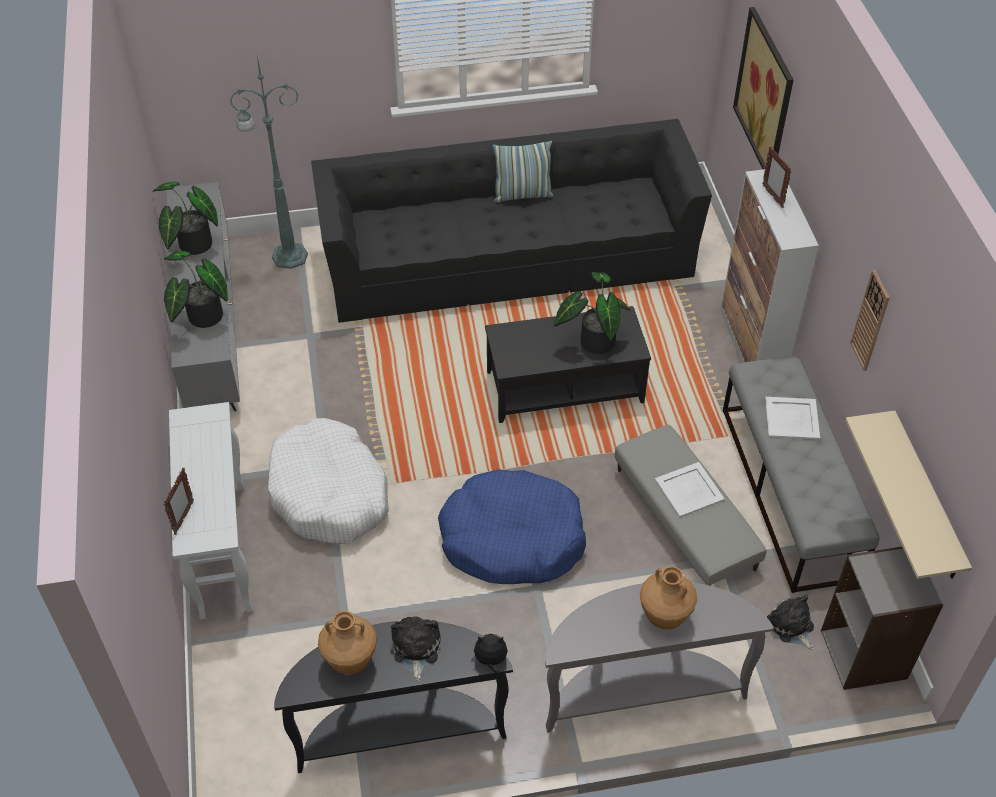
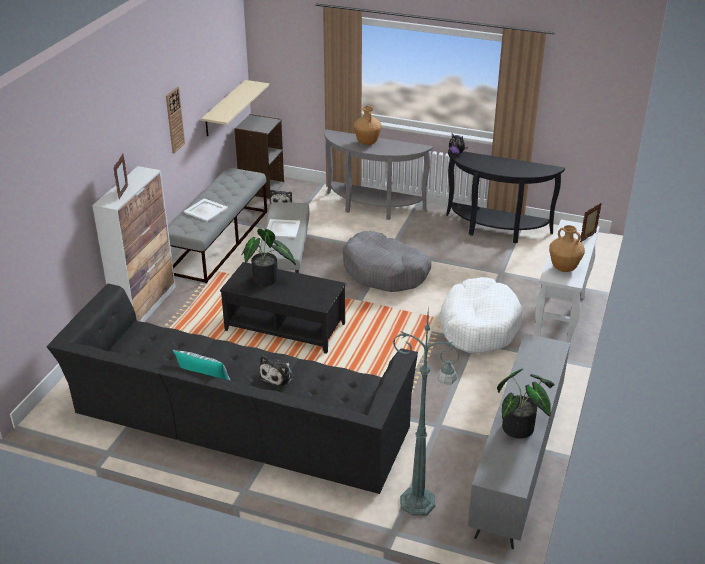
camera: 150 degrees left, 15 degrees down
(201, 317) = (535, 367): potted plant -> none
(351, 660) = (521, 169): brown vase -> brown vase (563, 268)
(415, 649) = (488, 164): plush toy -> plush toy (278, 376)
(512, 539) = (385, 272): blue dog bed -> grey dog bed
(764, 94) = (50, 212): picture -> none

